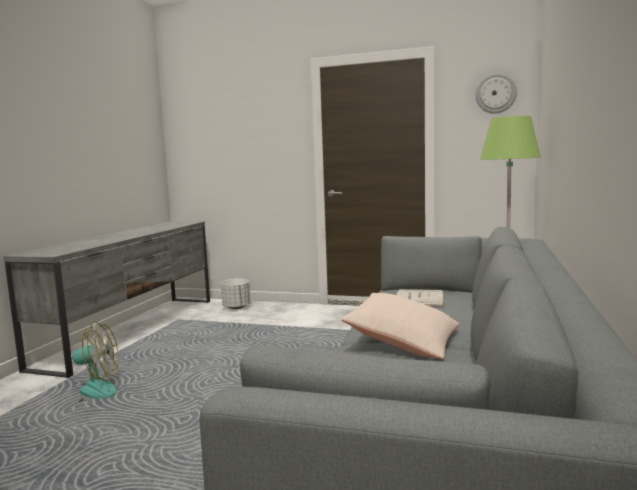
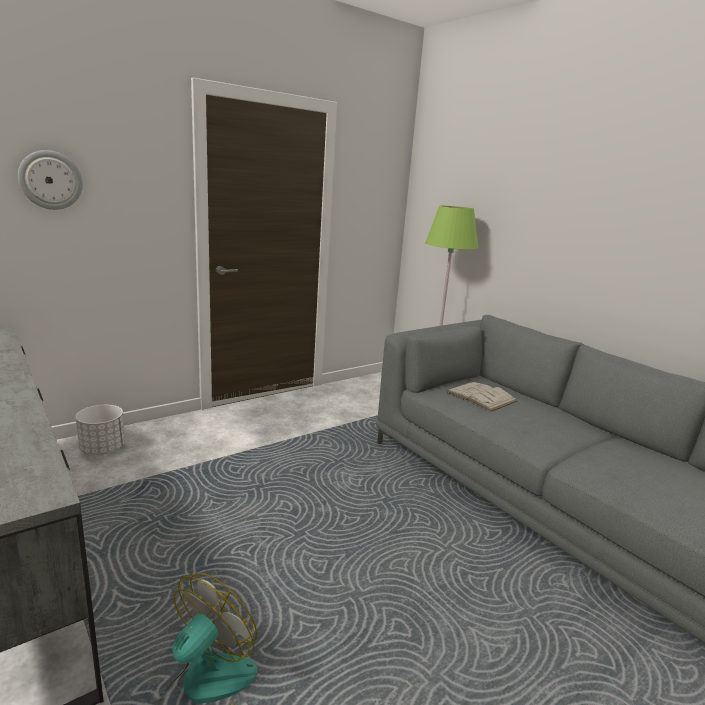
camera: 55 degrees left, 10 degrees up
(403, 342) = (587, 449): beige pillow -> none
(495, 93) = (382, 166): wall clock -> wall clock (50, 180)

